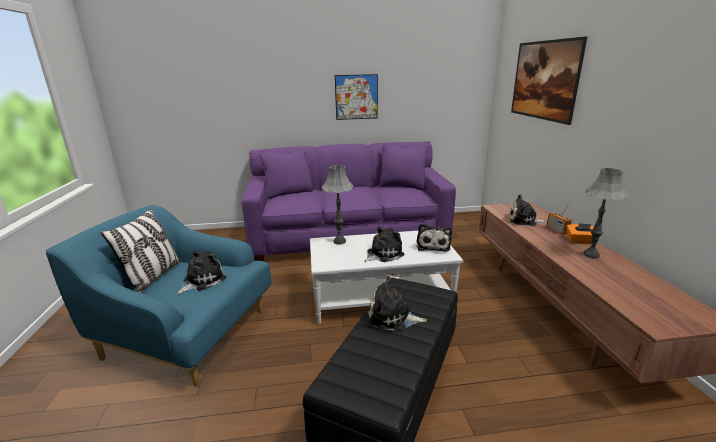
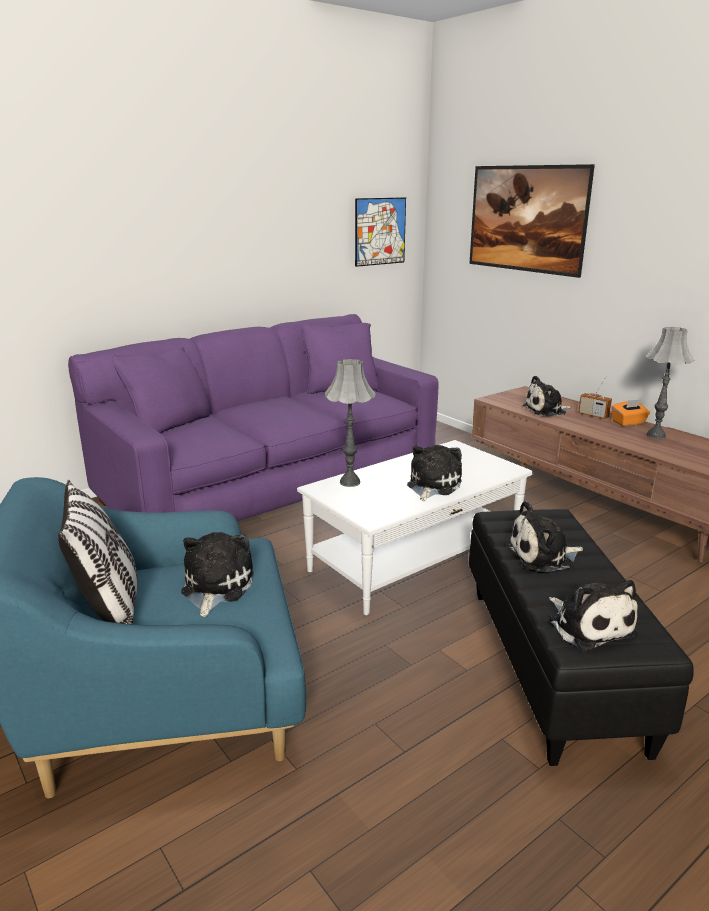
camera: 30 degrees left, 0 degrees up
(356, 97) = (244, 248): picture -> picture (380, 231)
(433, 245) = (478, 461): plush toy -> plush toy (588, 625)

